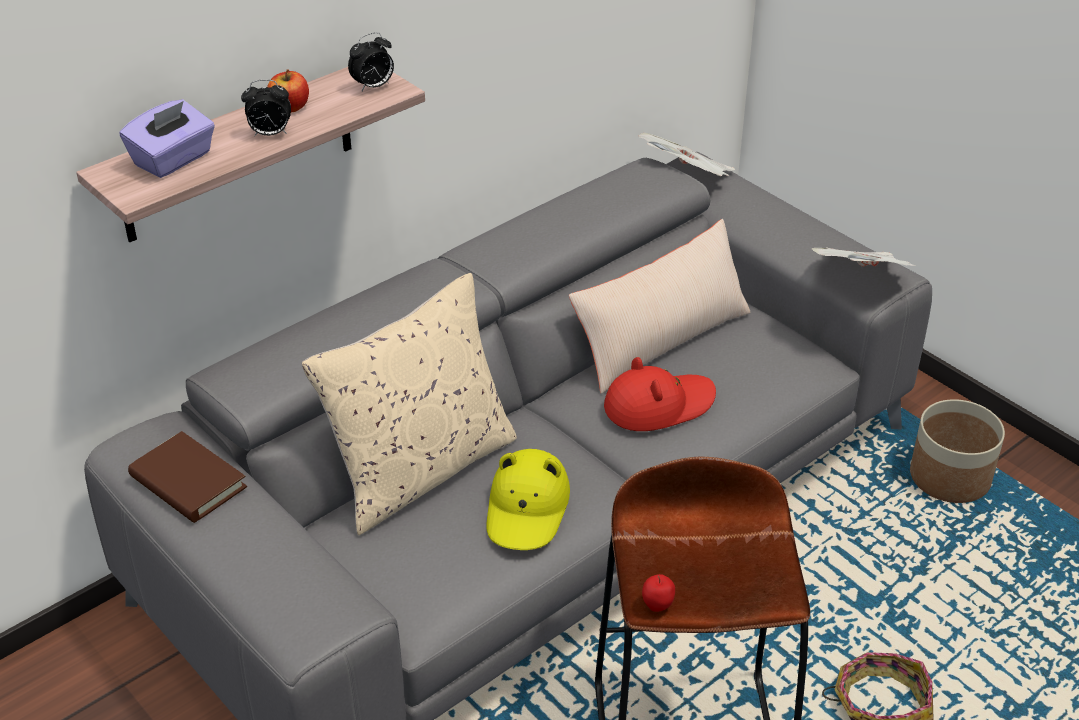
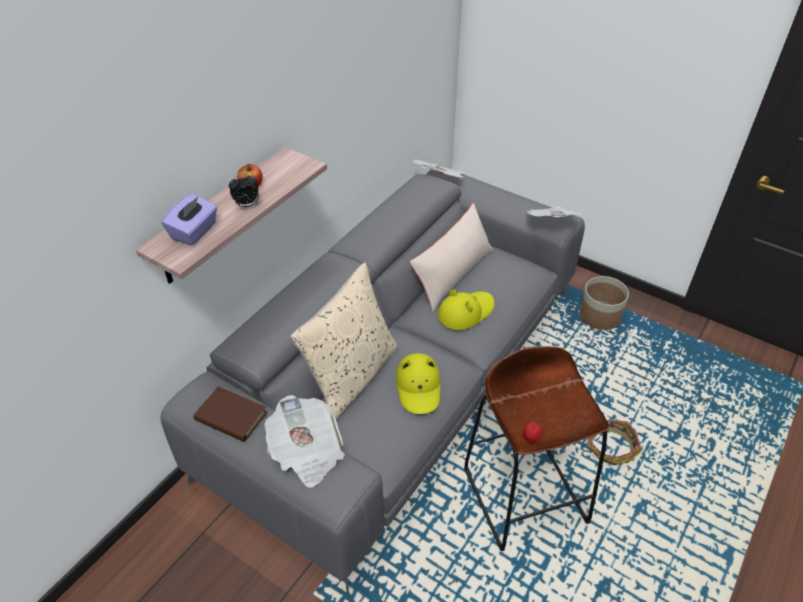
camera: 15 degrees left, 5 degrees up
(285, 558) = (307, 452): none -> newspaper
(373, 87) = (295, 165): alarm clock -> none
(658, 405) = (465, 312): red hat -> yellow hat

